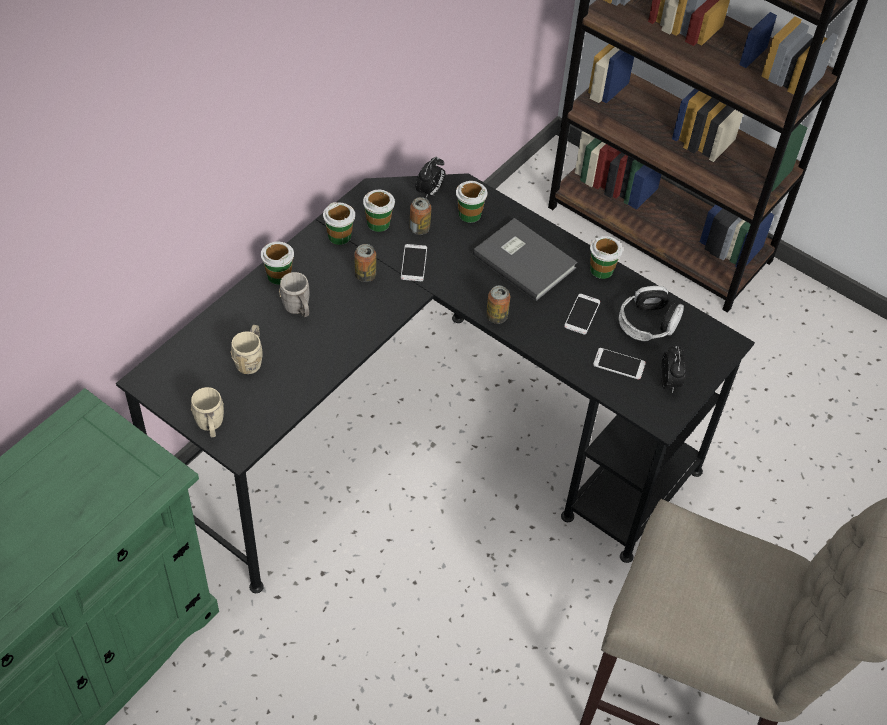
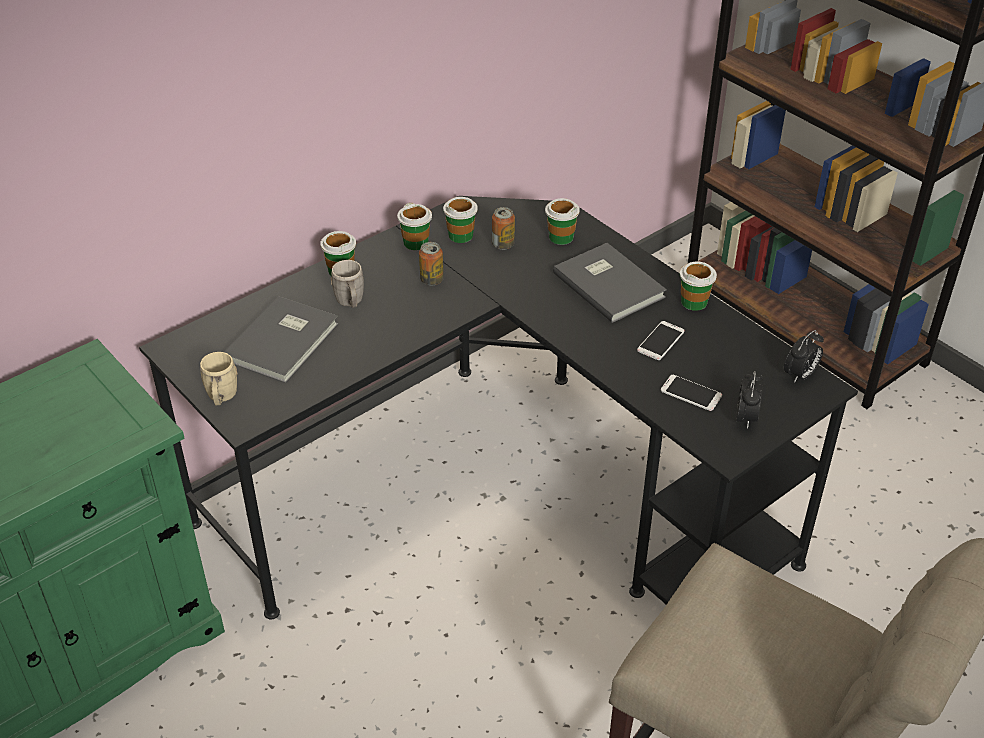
camera: 15 degrees right, 10 degrees down
(250, 359) = (285, 342): beige mug -> grey book
(414, 263) = (487, 274): phone -> none
(430, 192) = (524, 214): alarm clock -> alarm clock (800, 375)
(496, 317) = (563, 333): can -> none
(648, 323) = (734, 357): headphones -> none

